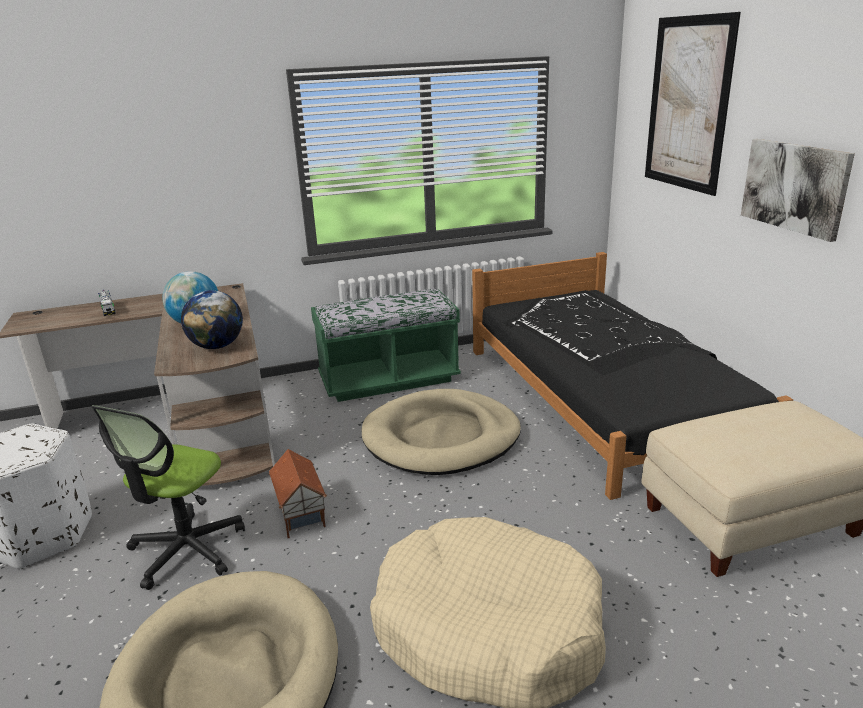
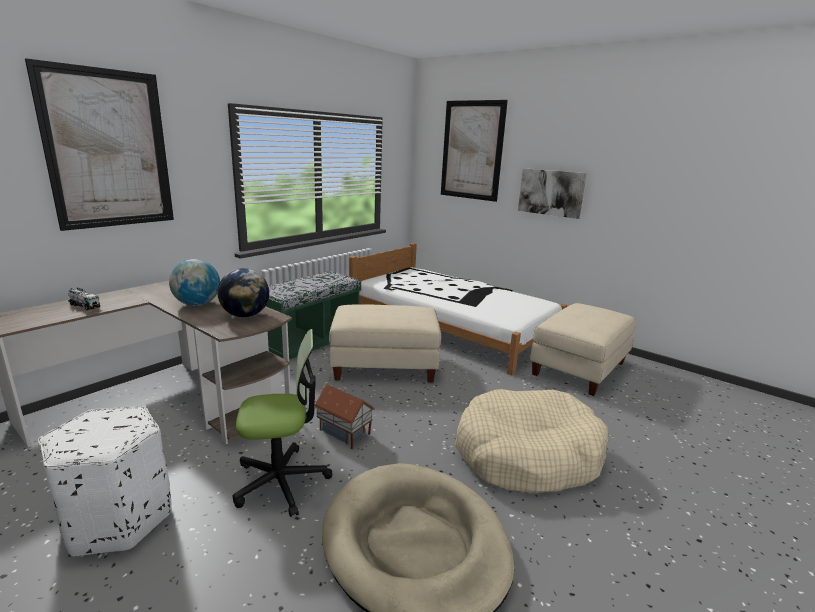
camera: 35 degrees left, 5 degrees down
(142, 141) = (109, 150): none -> picture
(186, 550) = (281, 481): office chair -> office chair turned 90 degrees counterclockwise
(441, 437) = (385, 366): beige dog bed -> beige ottoman
(602, 397) = (451, 327): black bed -> white bed

